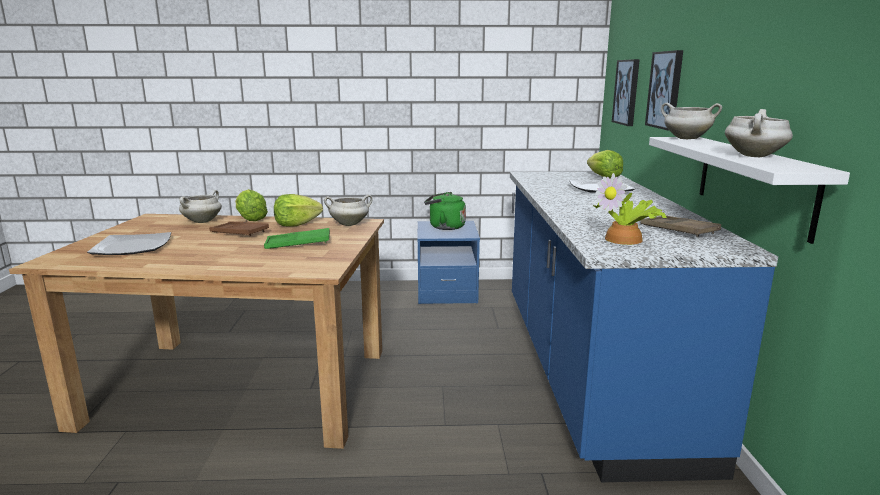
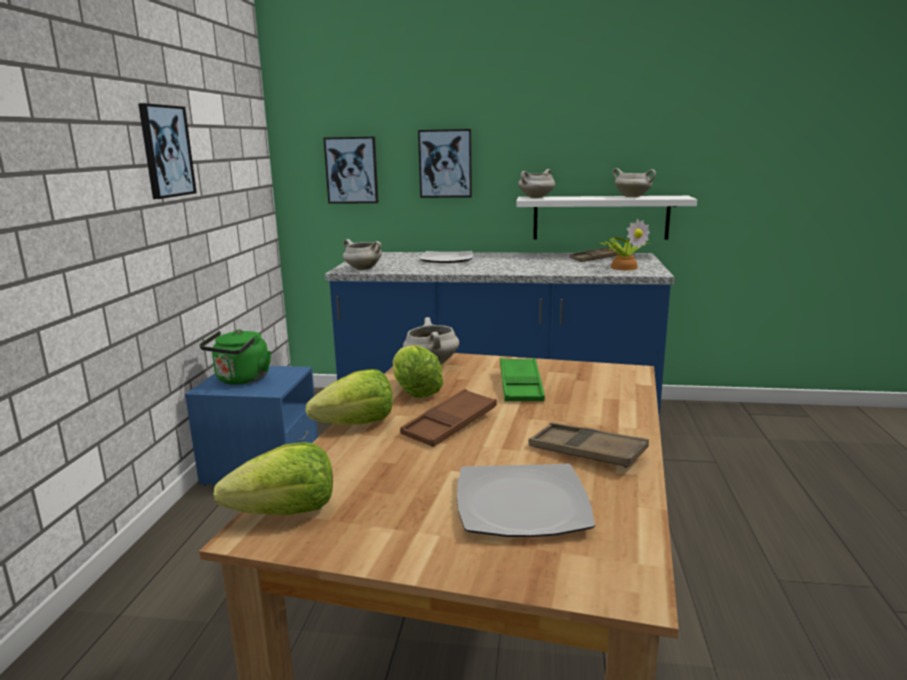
camera: 80 degrees left, 0 degrees up
(179, 258) = (586, 452): none -> brown tray
(202, 221) = (348, 463): white cooking pot -> white cooking pot (362, 269)
(442, 69) = (166, 151): none -> picture
(603, 177) = (389, 255): lettuce -> lettuce (285, 513)

